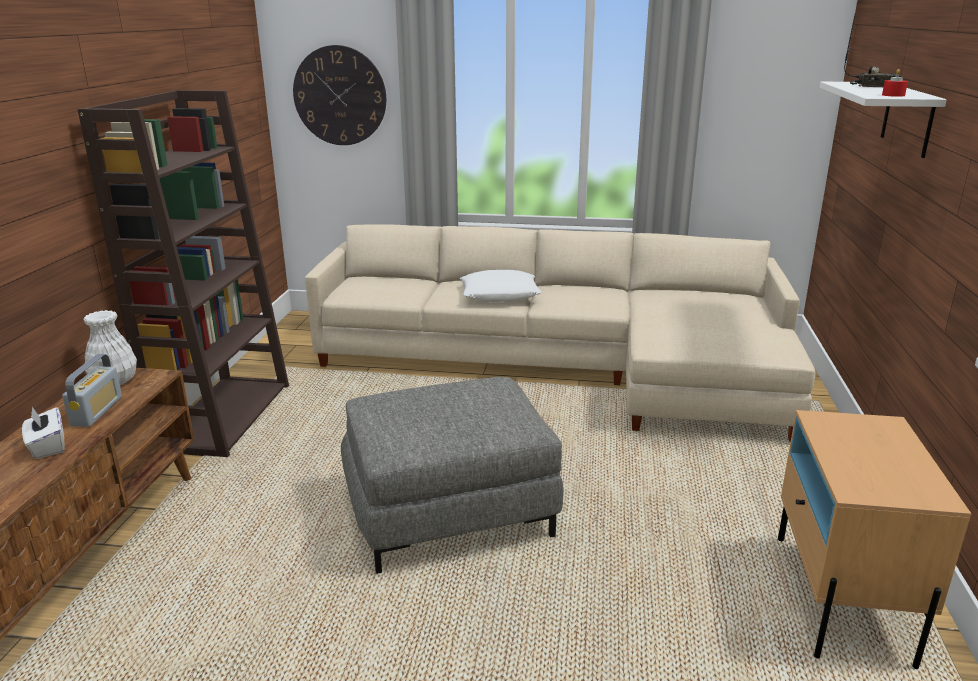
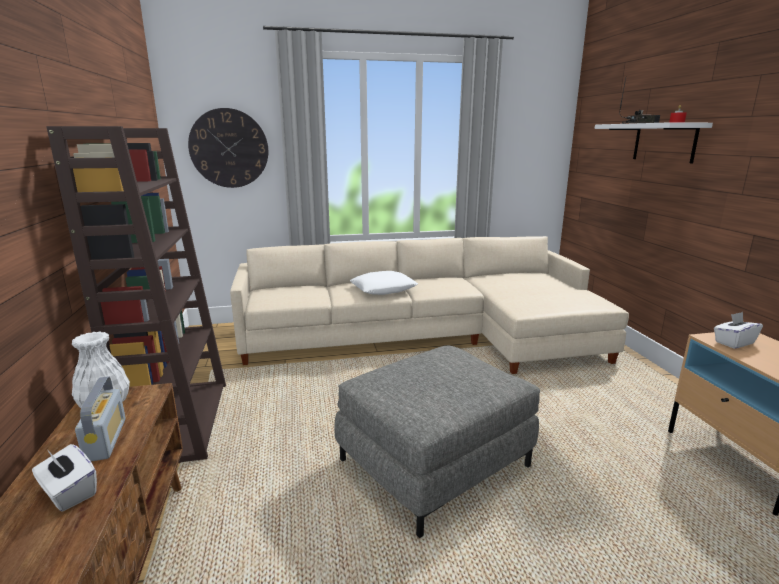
camera: 20 degrees left, 5 degrees down
(844, 430) = (733, 342): none -> white tissue box

